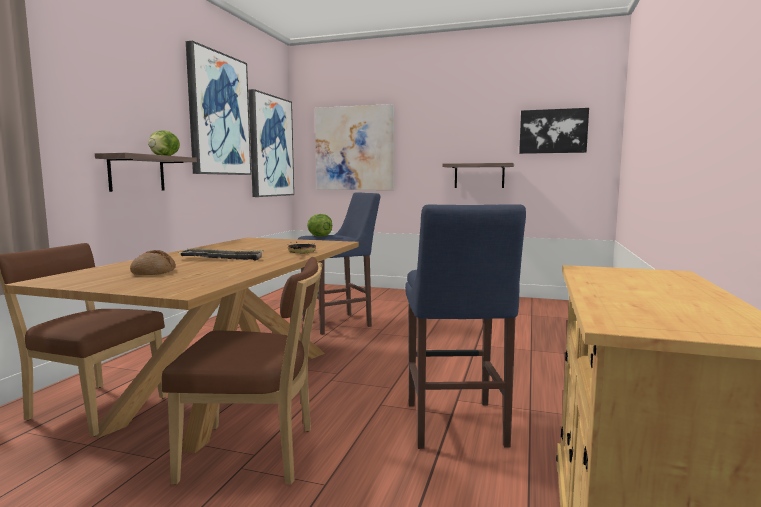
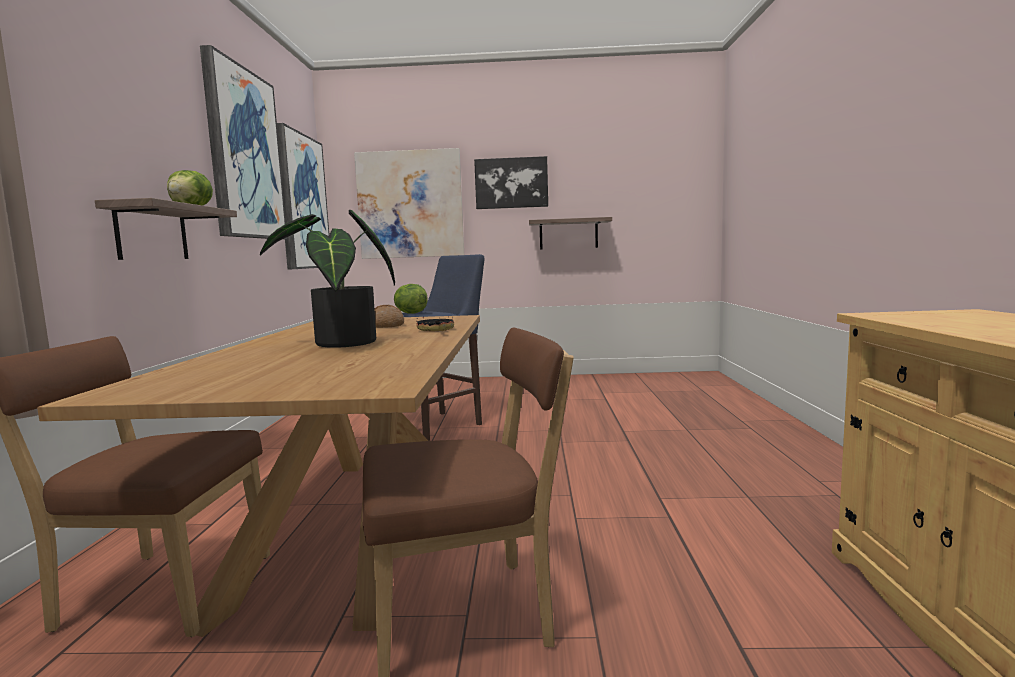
camera: 15 degrees left, 0 degrees up
(153, 272) = (274, 367): bread -> bread (386, 325)
(222, 258) = (341, 344): tray -> potted plant
(455, 427) = (687, 531): blue stool -> none
(553, 131) = (649, 180): picture -> picture (511, 183)

